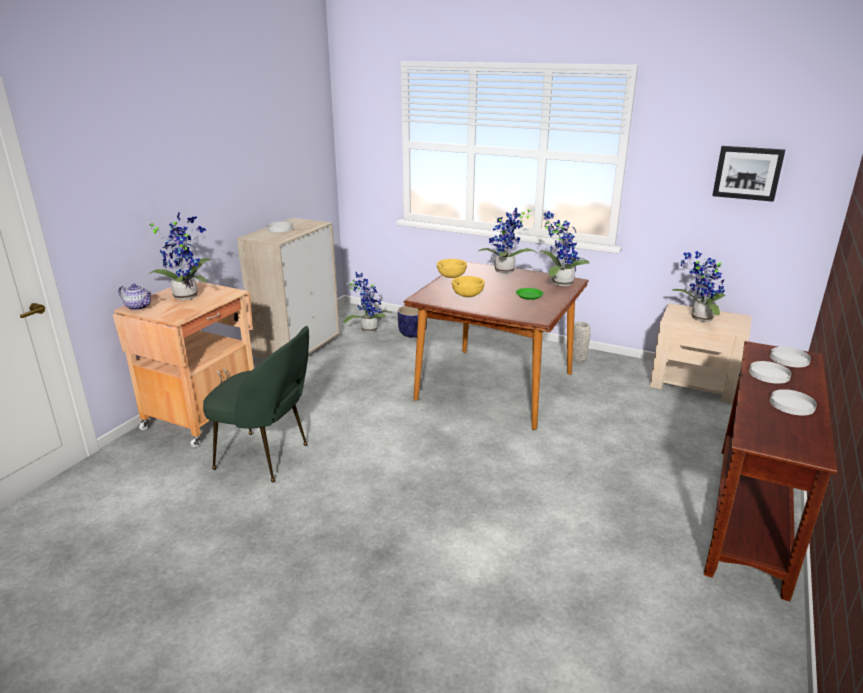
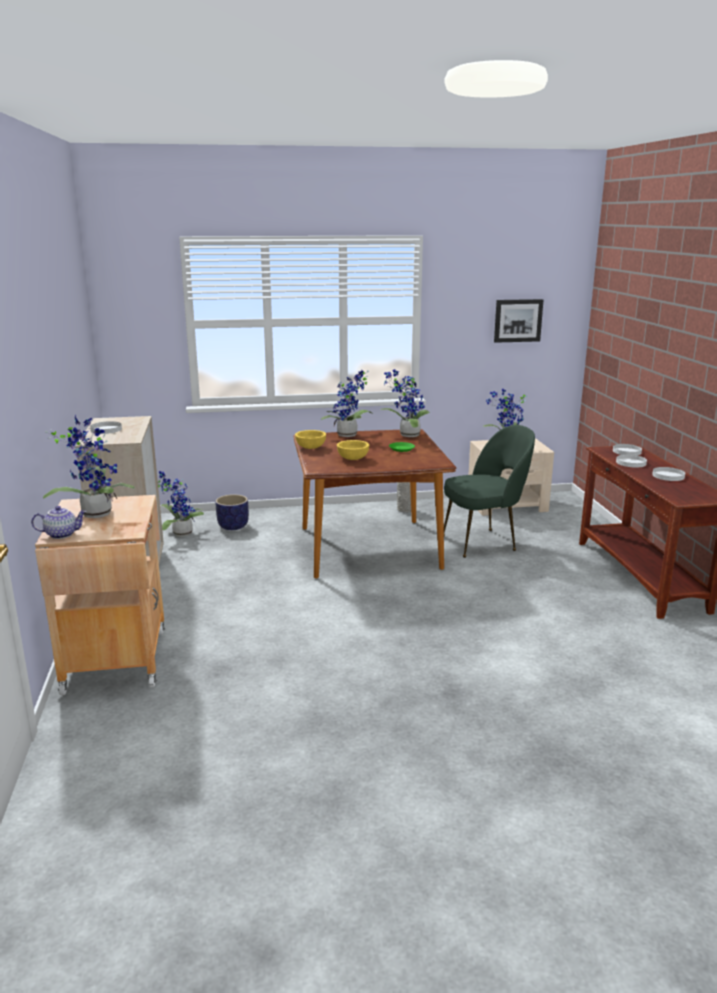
camera: 35 degrees left, 5 degrees down
(268, 458) = (248, 667): green chair -> green chair (484, 542)

